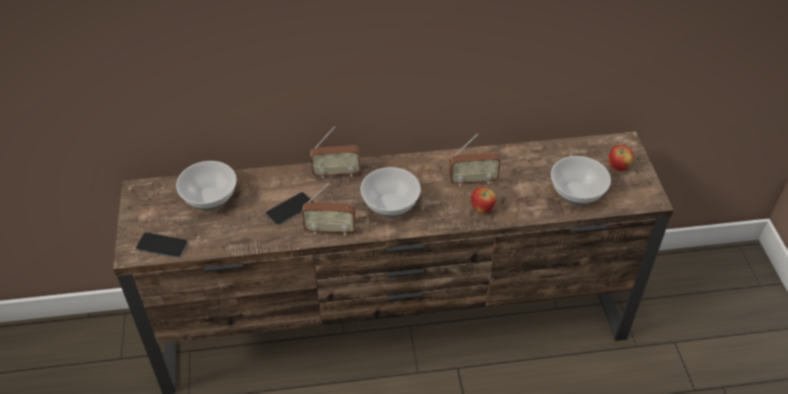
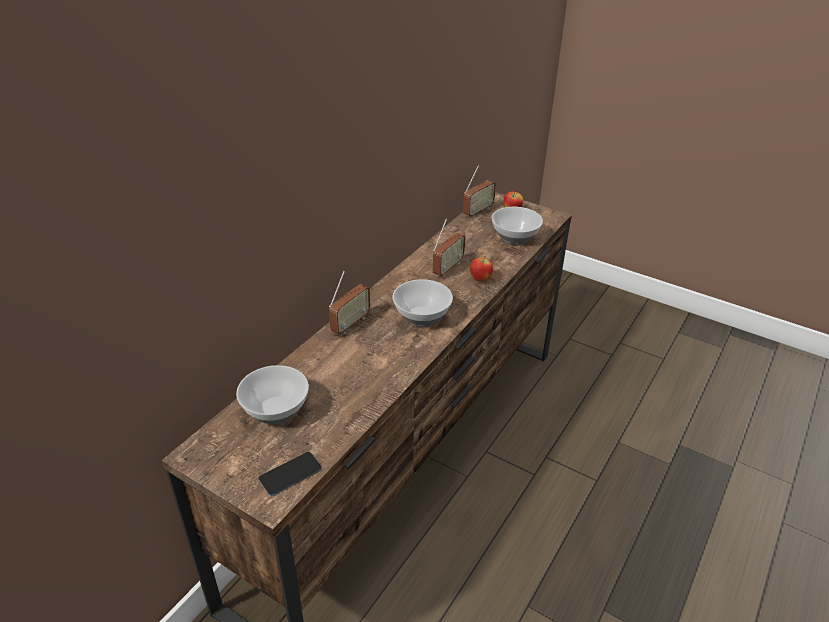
camera: 50 degrees left, 10 degrees down
(290, 209) = (355, 369): phone -> none
(330, 230) = (408, 360): radio -> radio (478, 211)

